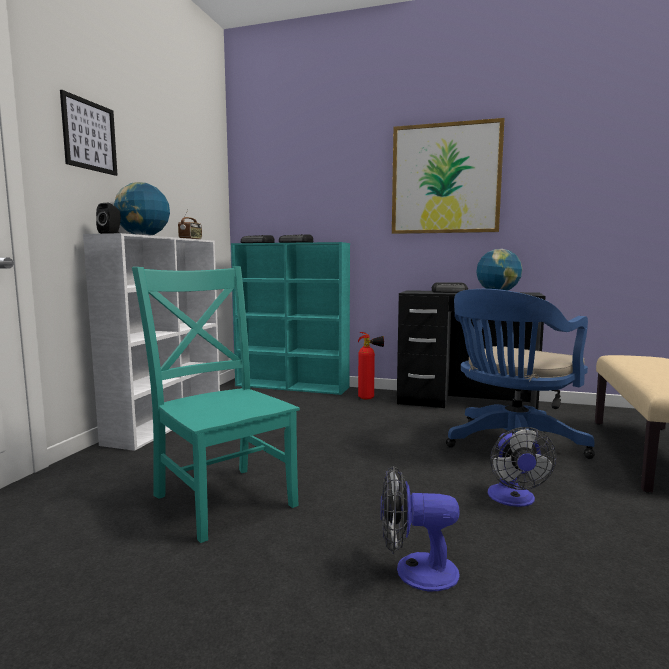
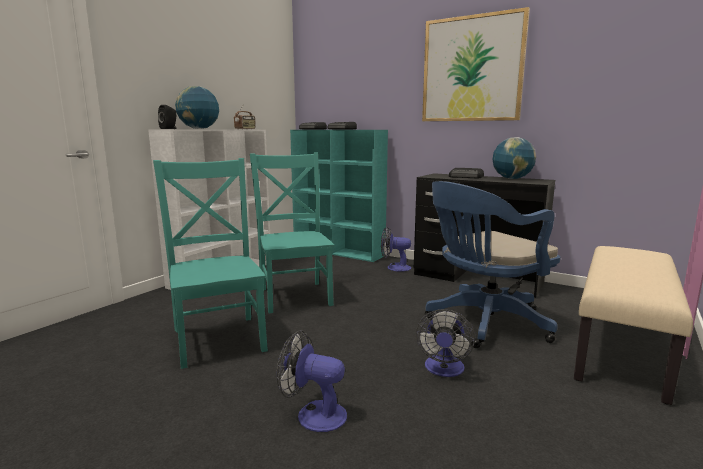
camera: 15 degrees right, 5 degrees up
(89, 135) = (155, 51): picture -> none
(280, 438) = (295, 295): none -> turquoise chair
(370, 398) = (394, 267): fire extinguisher -> fan

